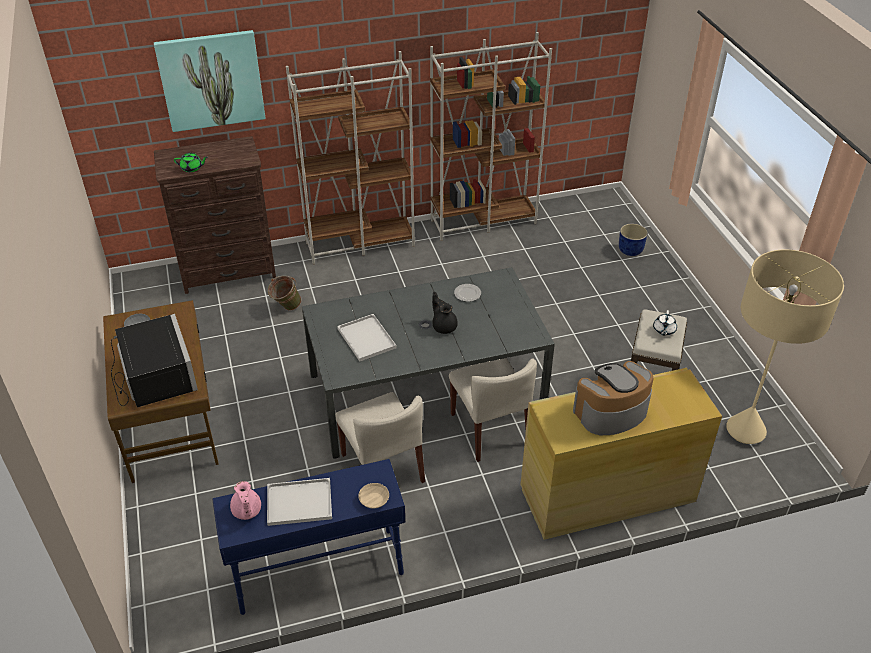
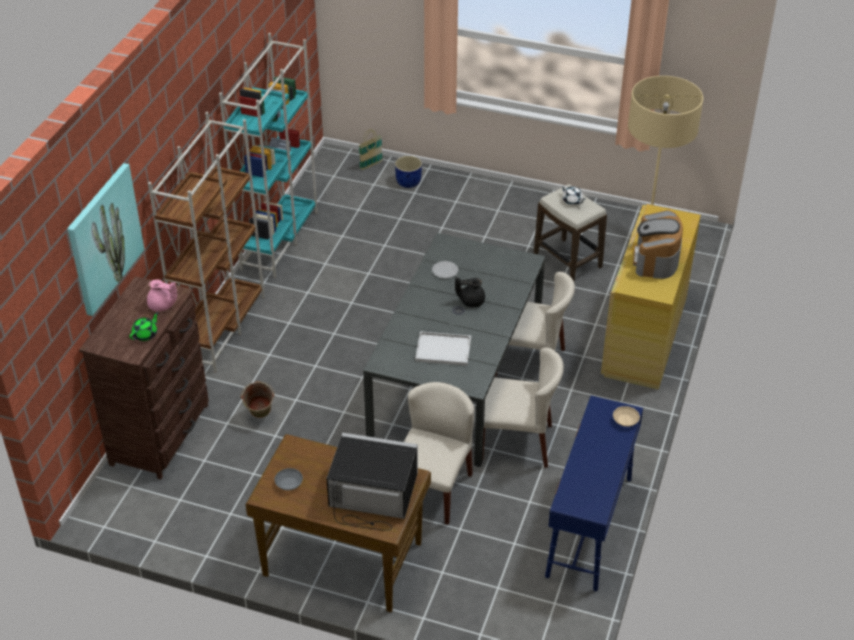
camera: 55 degrees left, 0 degrees up
(246, 511) = (580, 495): pink teapot -> pink teapot (162, 306)
(283, 442) = (432, 490): none -> beige chair
(298, 503) = (595, 463): white tray -> none
(484, 222) = (280, 239): brown bookcase -> turquoise bookcase
(625, 221) = (371, 165): none -> basket

